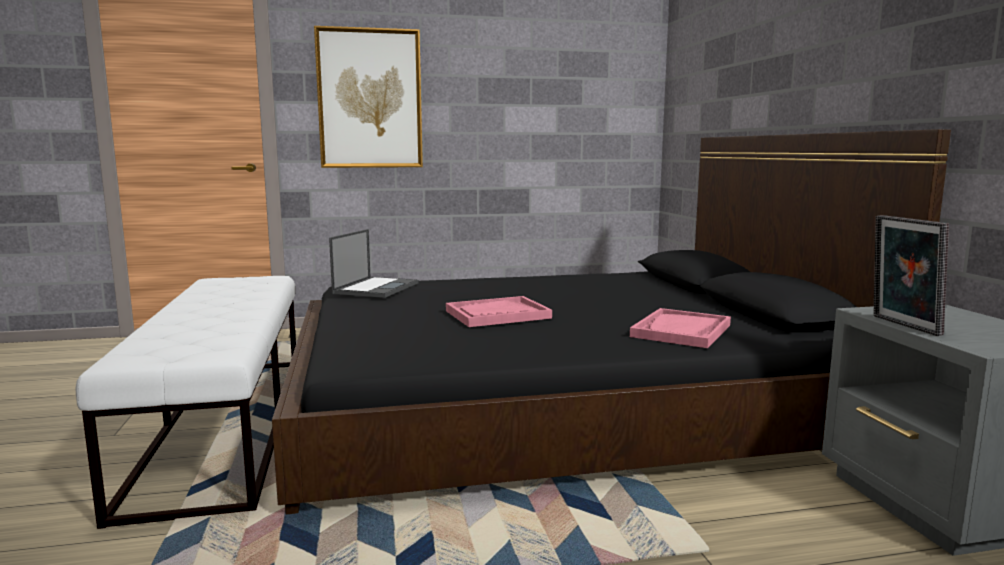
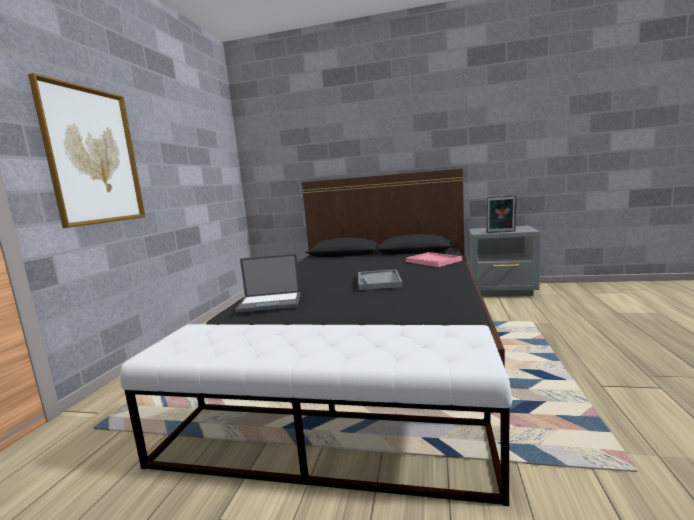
camera: 65 degrees left, 0 degrees up
(376, 288) = (271, 302): laptop -> laptop turned 135 degrees clockwise
(497, 314) = (379, 281): pink tray -> grey tray

